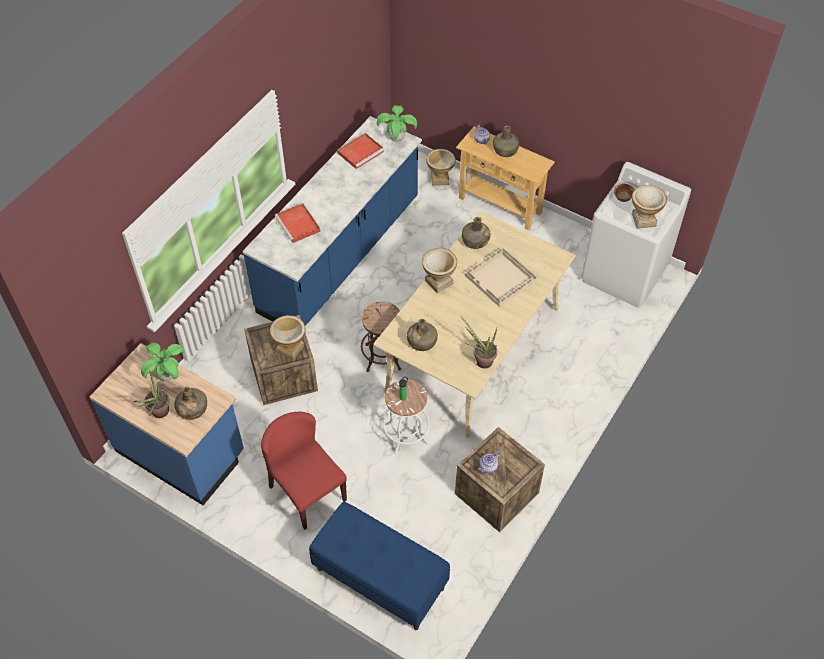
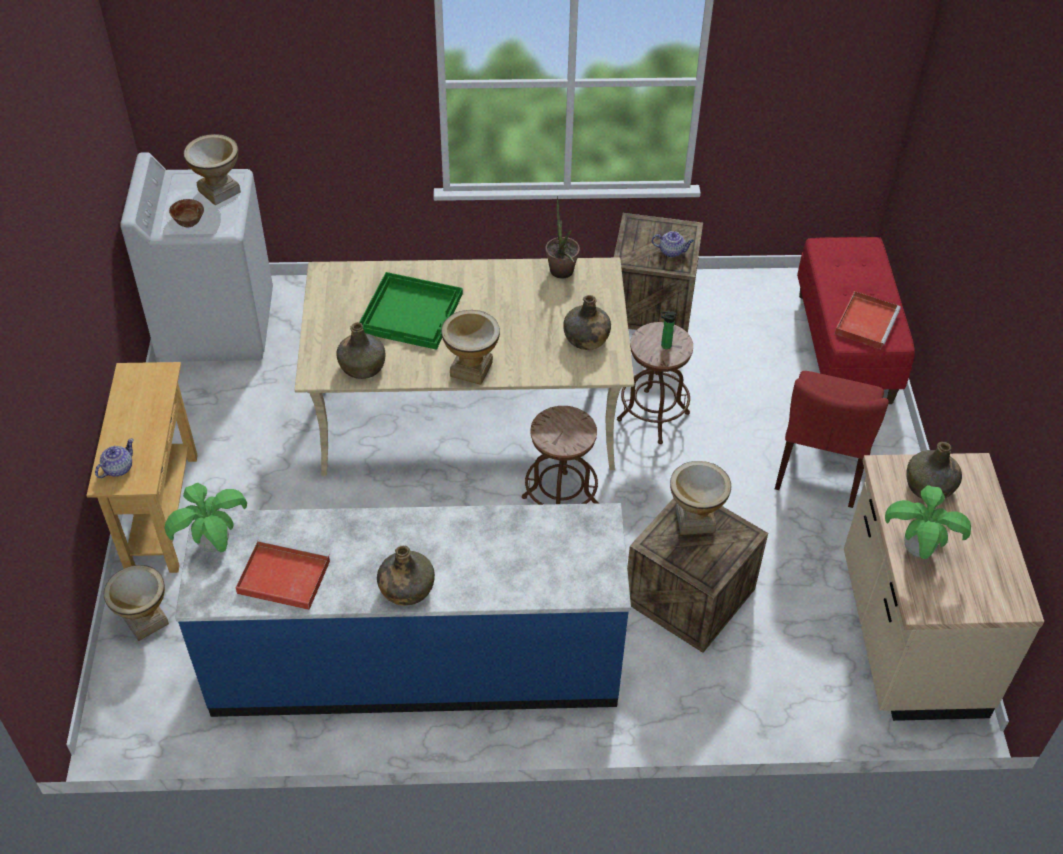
camera: 125 degrees left, 5 degrees down
(158, 414) = (976, 518): potted plant -> none
(181, 451) = (908, 636): blue counter -> beige counter
(298, 225) = (515, 565): red tray -> red tray (866, 321)
(379, 579) = (845, 347): blue bench -> red bench
(406, 434) = (653, 416): white stool -> brown stool
(500, 278) = (412, 312): beige tray -> green tray
(505, 150) = (126, 428): green bottle -> green bottle (406, 588)

